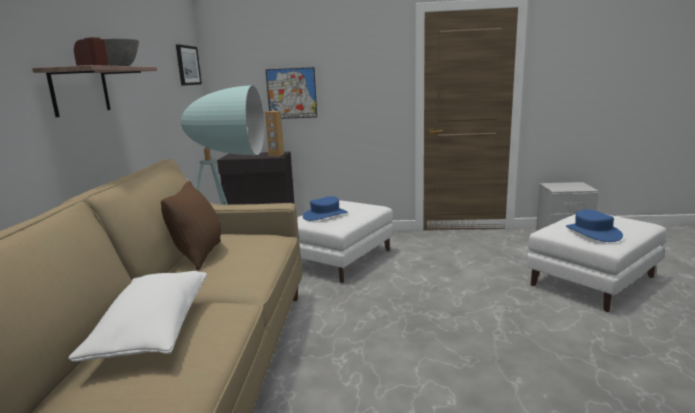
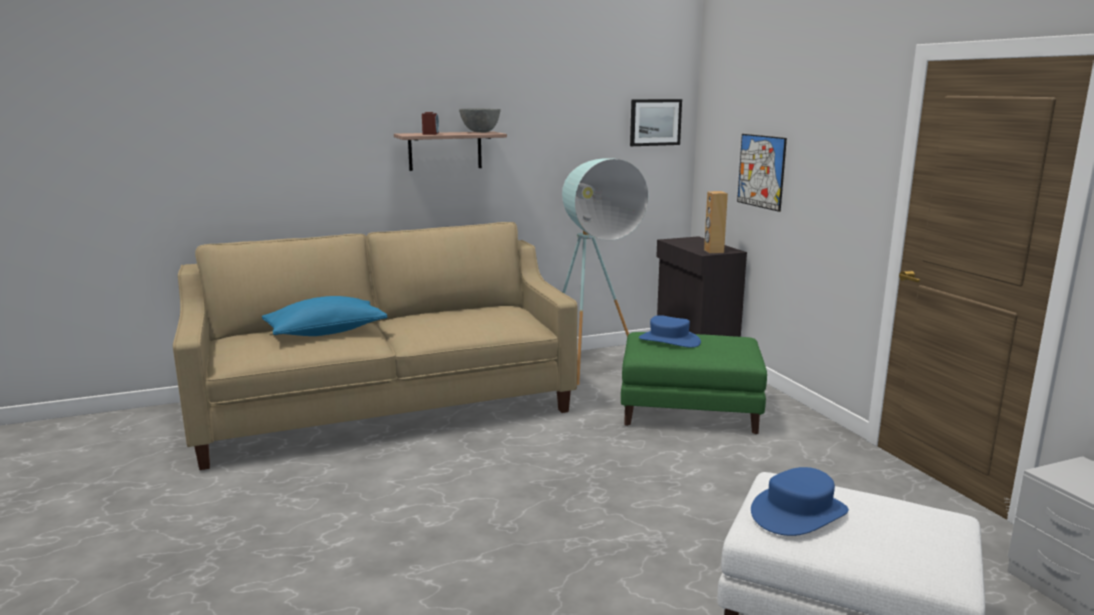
camera: 65 degrees right, 0 degrees up
(153, 330) = (326, 332): white pillow -> blue pillow
(199, 255) = (456, 312): brown pillow -> none
(341, 260) = (687, 412): white ottoman -> green ottoman

